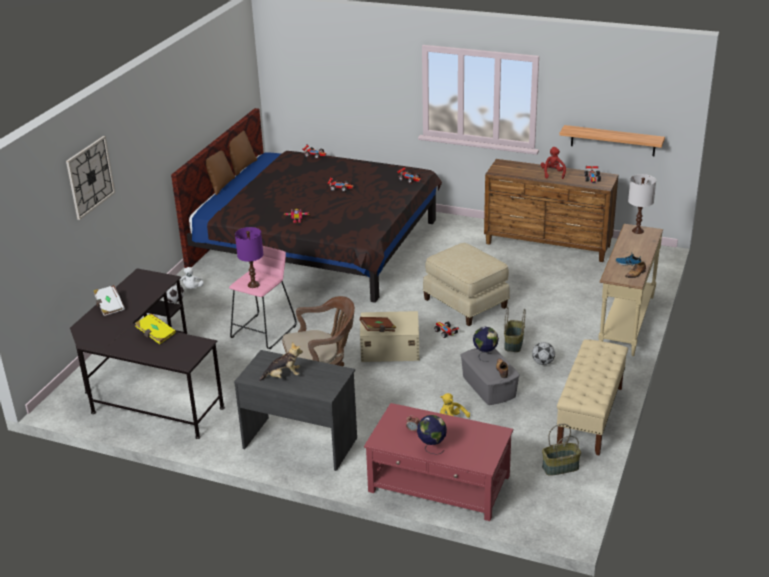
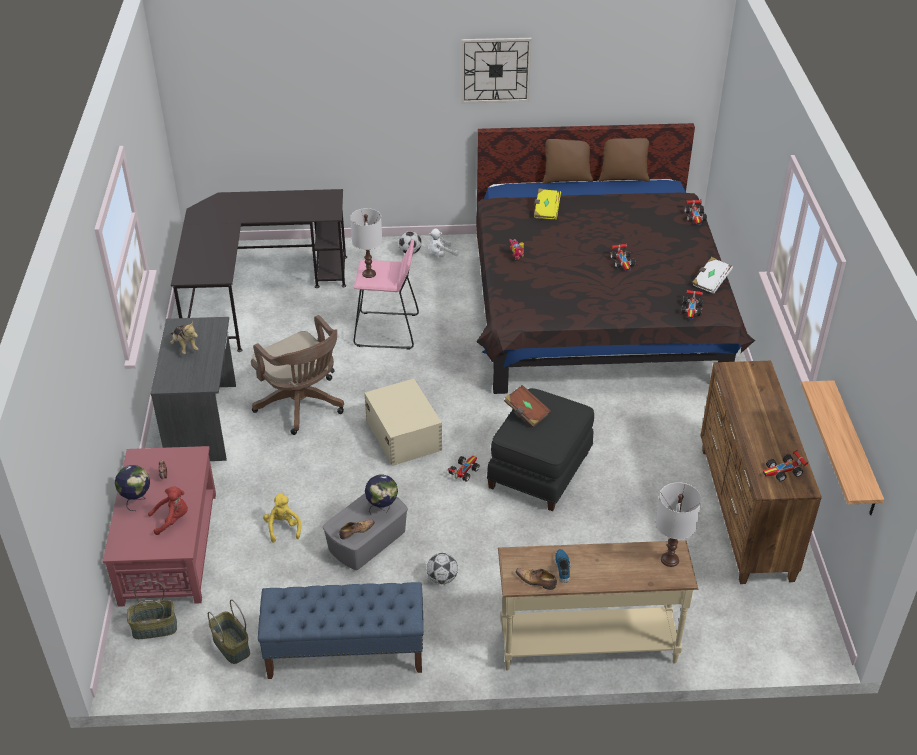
camera: 65 degrees right, 10 degrees up
(90, 177) = (328, 74): wall clock -> wall clock (495, 70)
(109, 306) = (263, 199): white book -> white book (710, 281)
(155, 335) = (225, 243): yellow book -> yellow book (546, 210)
(253, 285) = (368, 273): purple table lamp -> white table lamp
(378, 330) = (383, 402): brown book -> brown book (526, 413)
(466, 303) = (541, 471): beige ottoman -> black ottoman
(514, 344) = (471, 540): basket -> basket (154, 628)
(552, 174) = (766, 426): red plush toy -> red plush toy (172, 519)
(590, 416) = (345, 652): beige bench -> blue bench

